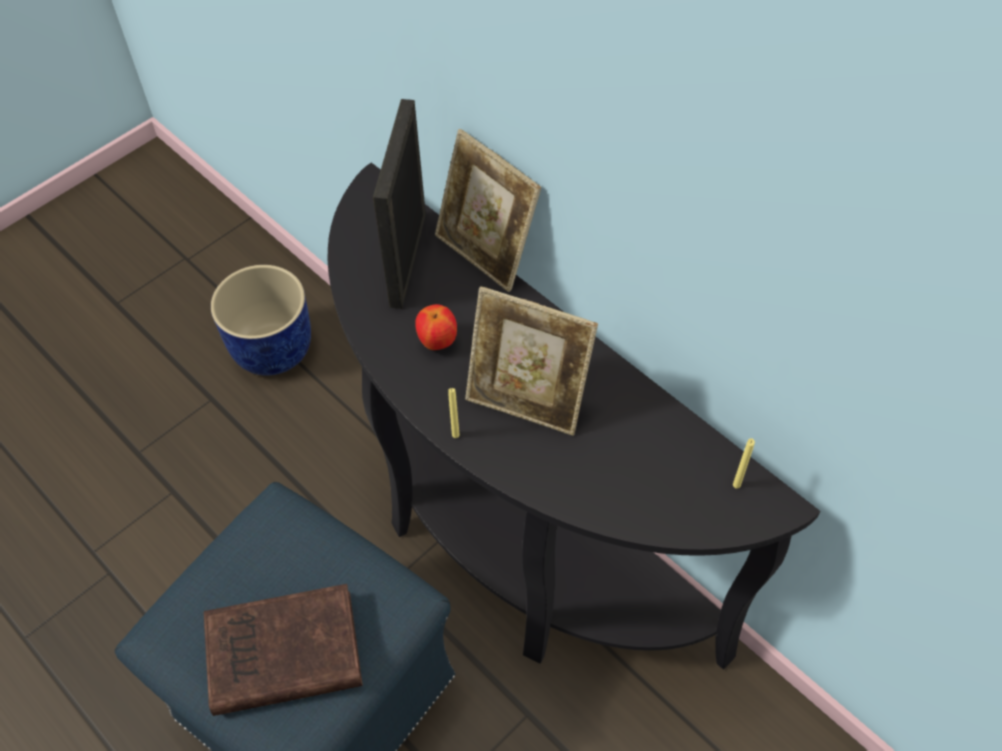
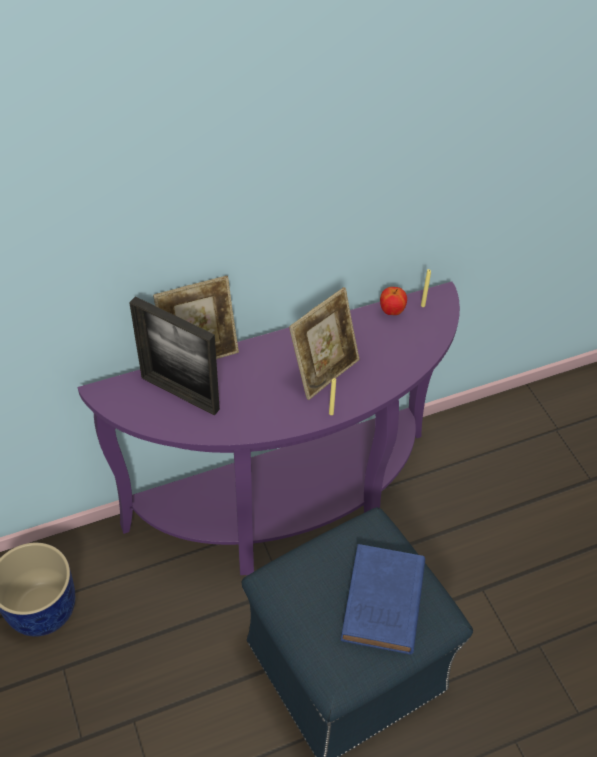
camera: 70 degrees left, 5 degrees down
(279, 654) = (382, 604): brown book -> blue book
(437, 342) = (256, 399): apple -> apple (391, 311)
(513, 542) = (290, 509): black console table -> purple console table

